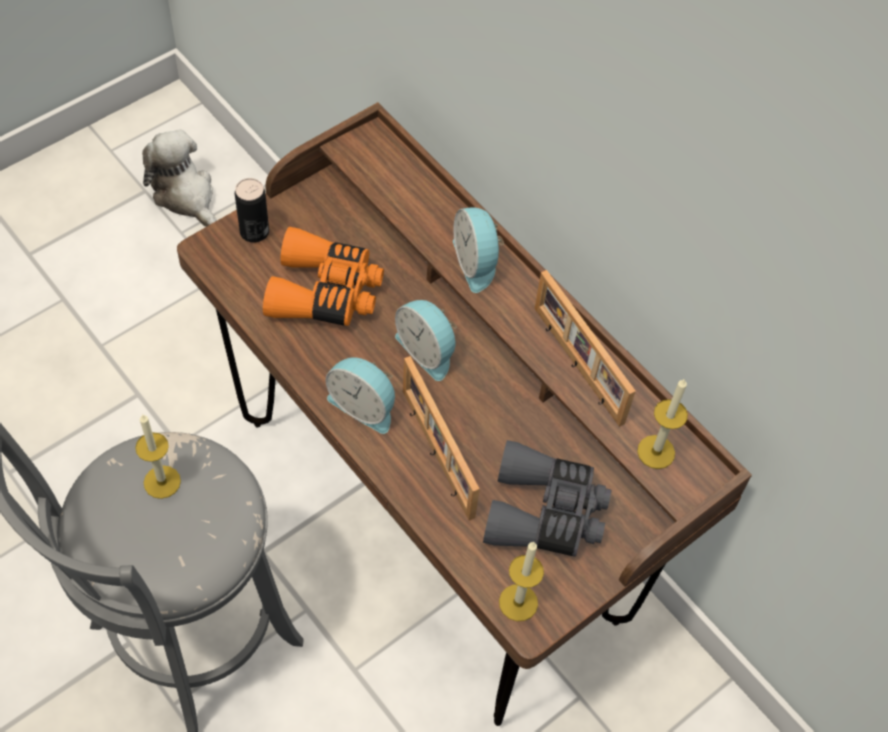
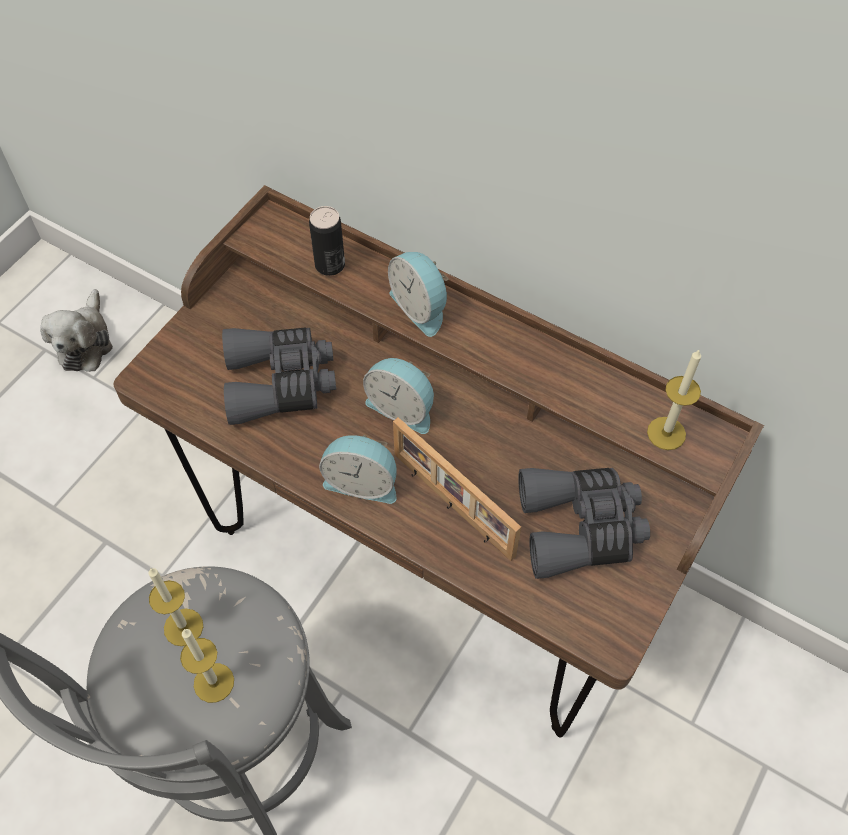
camera: 15 degrees left, 0 degrees up
(185, 195) = (85, 342): plush toy -> plush toy turned 120 degrees counterclockwise
(254, 232) = (186, 346): can -> can (330, 265)
(326, 292) = (280, 382): orange binoculars -> grey binoculars
(518, 602) = (592, 626): candle -> candle (214, 682)
(576, 365) = (556, 375): picture frame -> none

